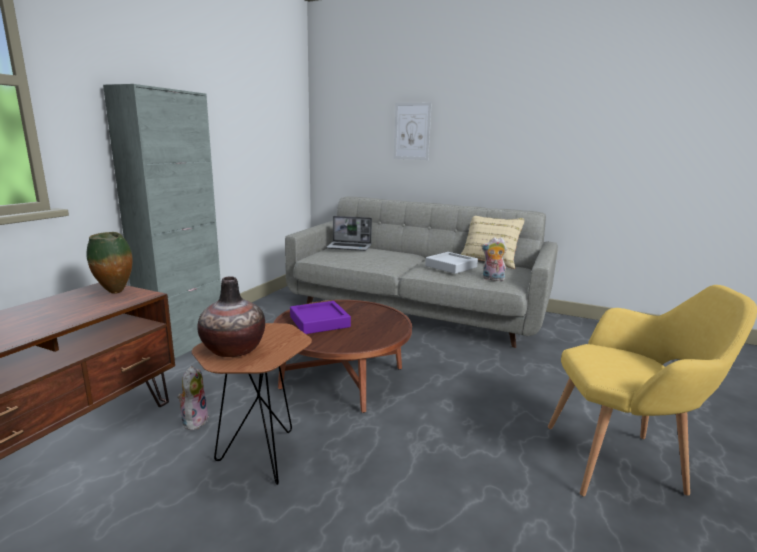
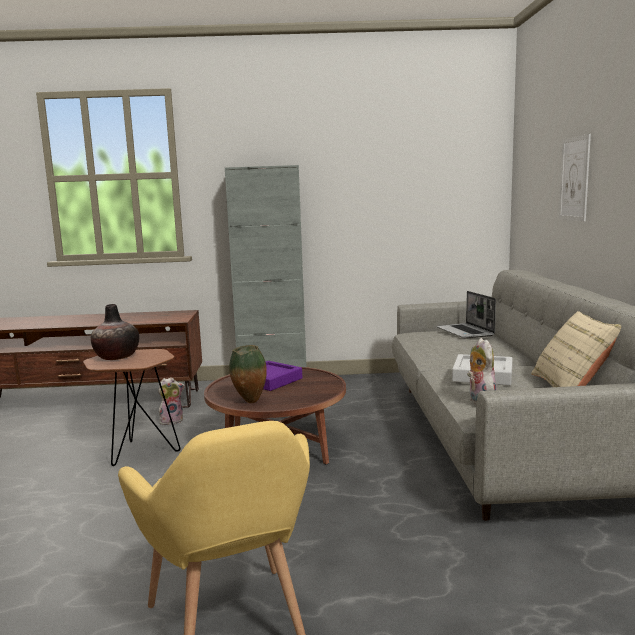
camera: 65 degrees right, 5 degrees down
(115, 293) = (176, 316): vase -> vase (250, 402)

